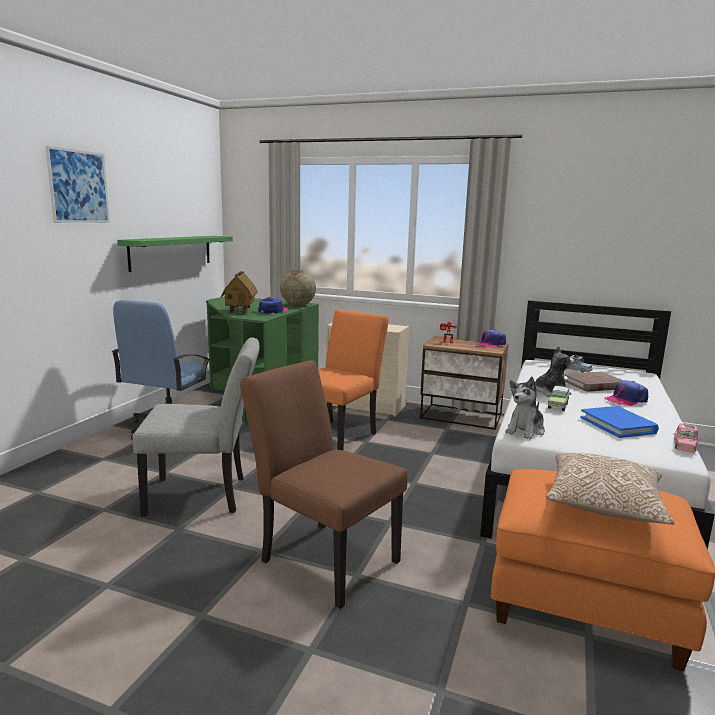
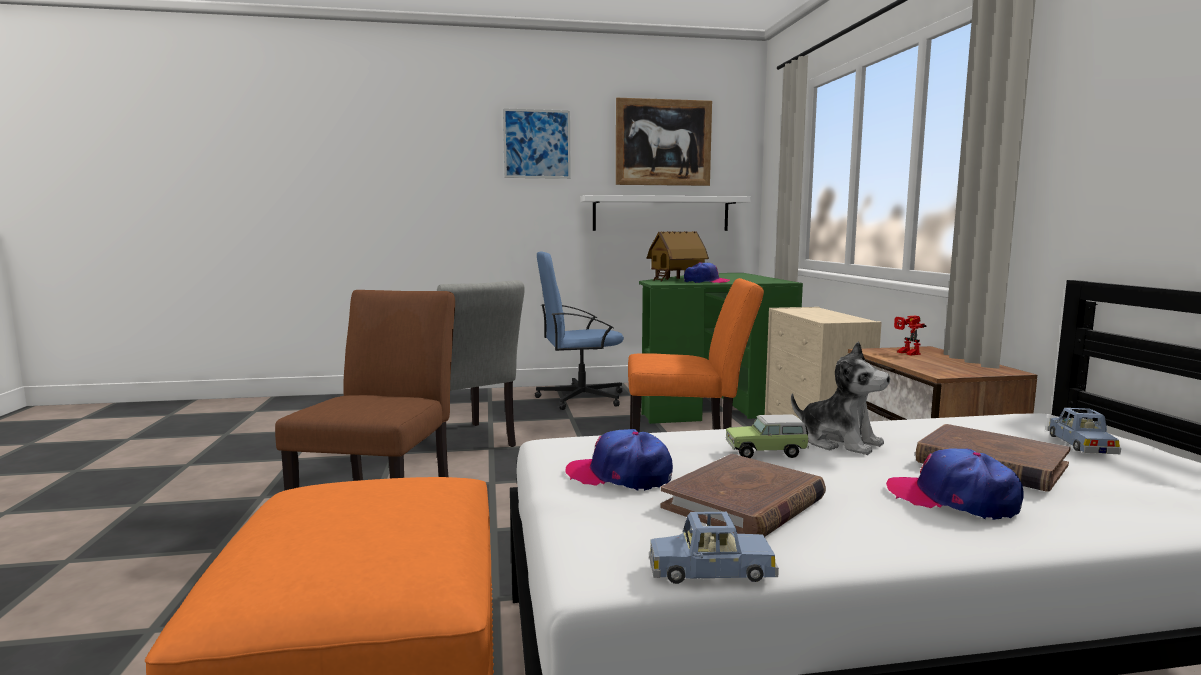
camera: 60 degrees right, 5 degrees down
(168, 189) = (663, 142): none -> picture
(171, 252) = (661, 213): green shelf -> white shelf
(298, 305) = (765, 281): globe -> none
(490, 344) = (978, 368): cap -> cap (620, 475)
(525, 430) = (587, 446): plush toy -> none
(603, 506) = (314, 519): pillow -> none
(618, 425) = (744, 503): blue book -> brown book
(684, 445) = (711, 571): pink toy car -> blue toy car

